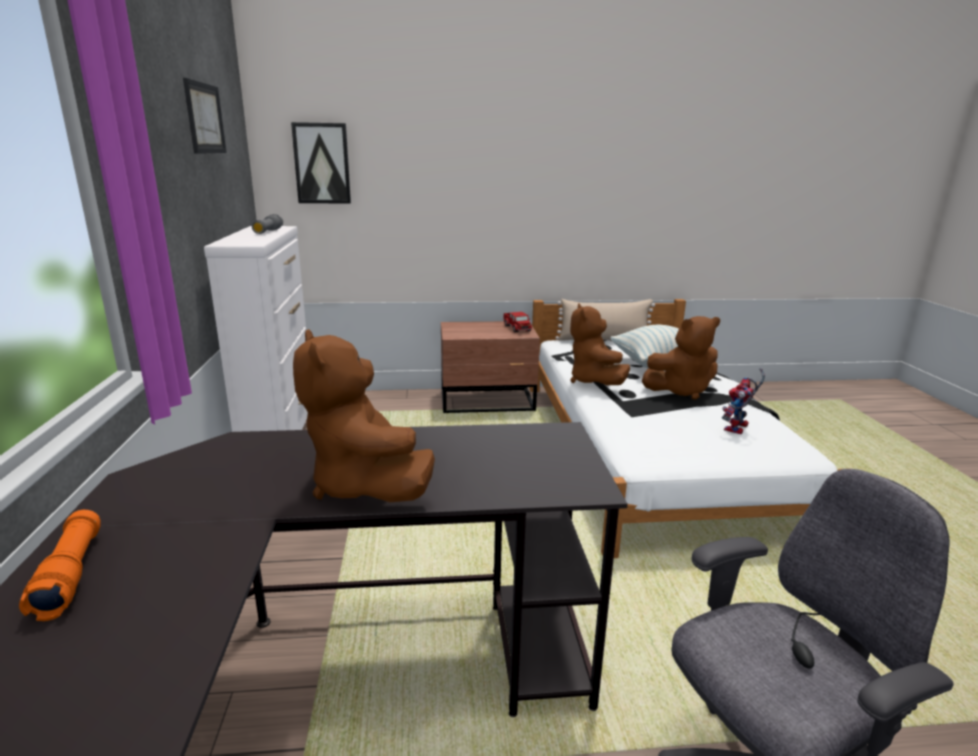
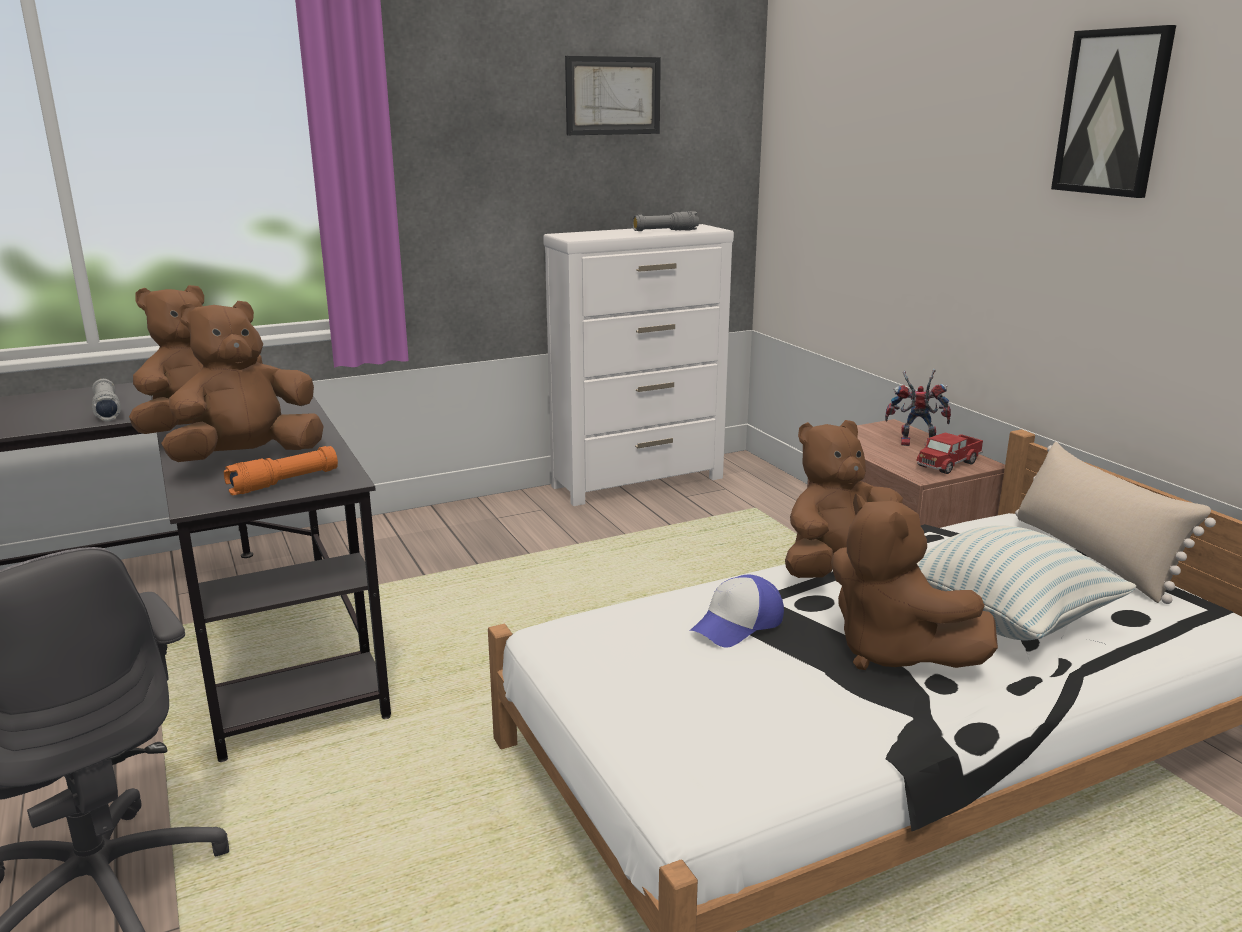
camera: 70 degrees right, 0 degrees up
(70, 574) = (92, 395): orange flashlight -> orange flashlight (284, 483)
(184, 556) = (107, 410): none -> grey flashlight
(322, 163) = (814, 149): picture -> picture (1112, 113)
(479, 465) = (248, 458): none -> brown plush toy
(645, 413) = (737, 624): none -> cap
(737, 429) = (748, 719): toy robot -> toy robot (914, 444)

